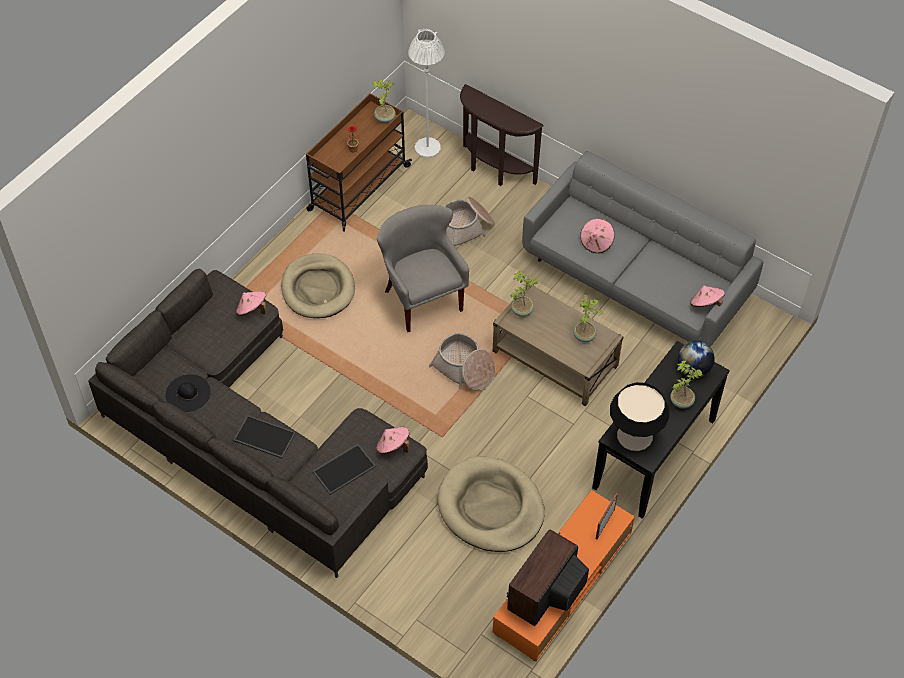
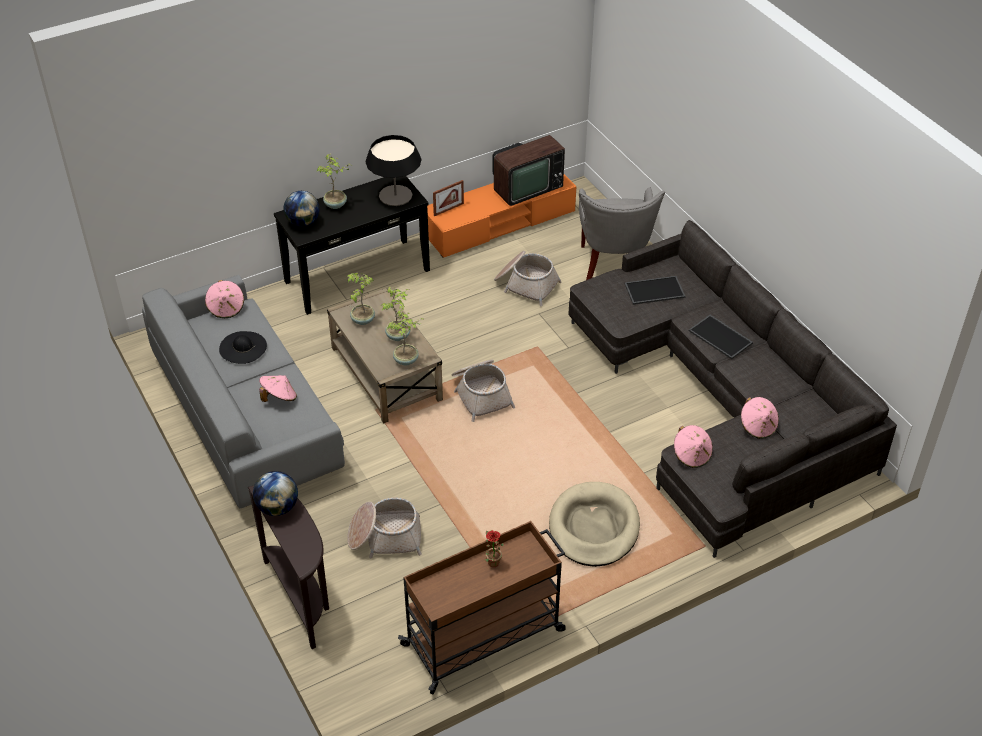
camera: 155 degrees left, 10 degrees down
(188, 393) = (787, 397): black hat -> black hat (243, 347)
(384, 118) = (429, 592): potted plant -> potted plant (398, 336)
(393, 446) = (601, 293): pink hat -> pink hat (758, 426)
(422, 299) = (482, 475): grey armchair -> grey armchair (613, 266)
(427, 148) = (362, 663): white floor lamp -> none
(491, 507) = (525, 284): beige dog bed -> basket
(511, 117) = (278, 507): none -> globe

